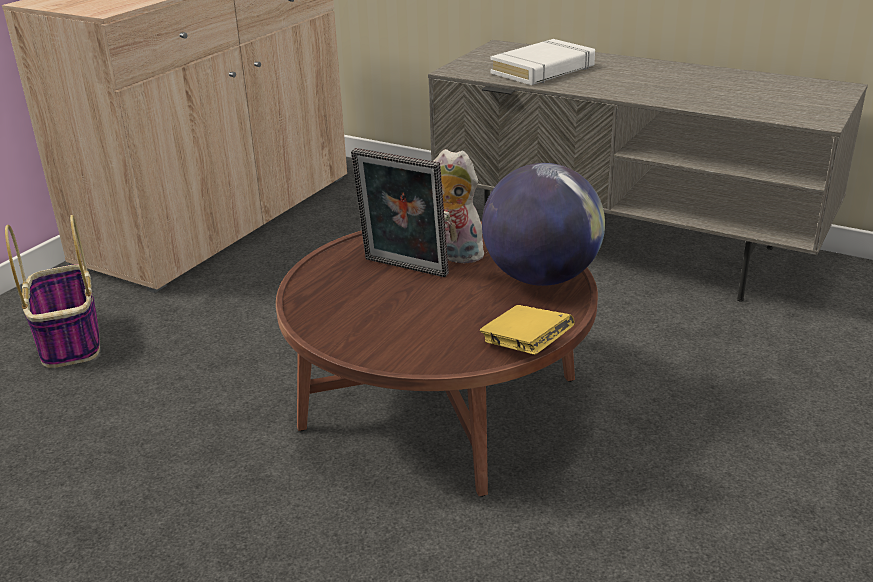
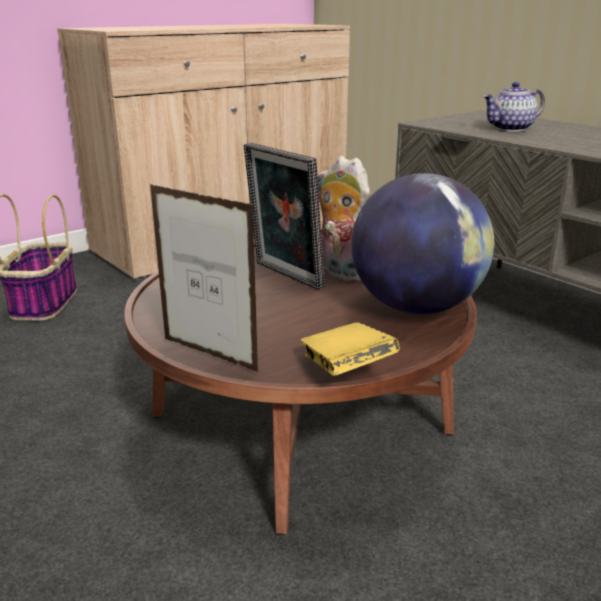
camera: 20 degrees right, 5 degrees down
(407, 359) = (209, 355): none -> picture frame
(543, 70) = (511, 129): white book -> teapot

